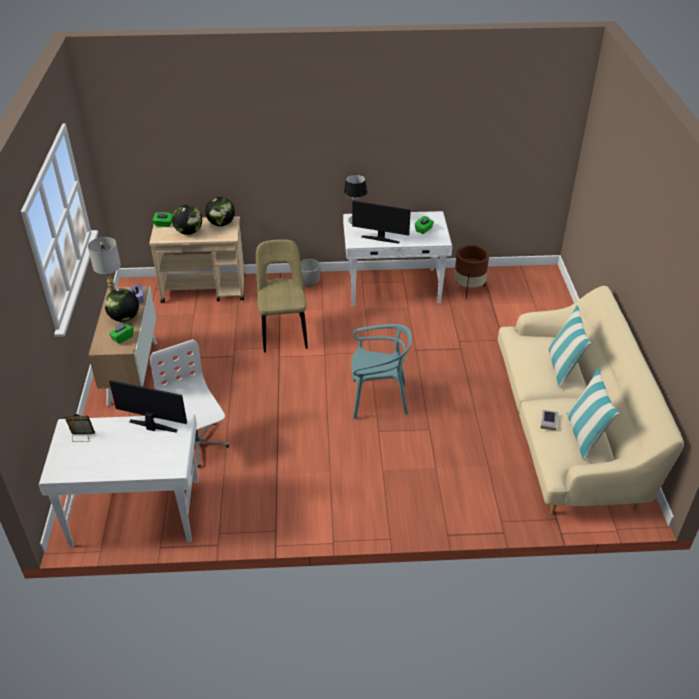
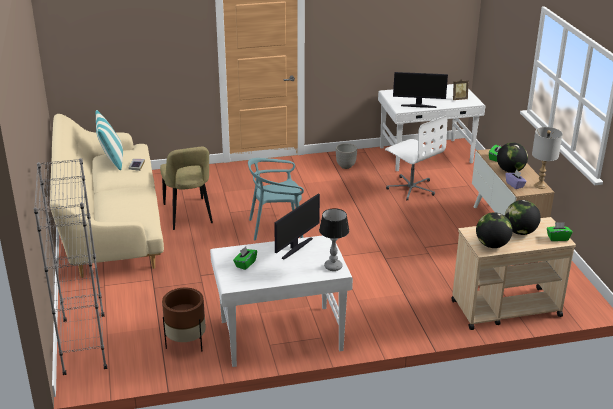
camera: 170 degrees right, 10 degrees down
(283, 332) = (388, 272): beige chair -> beige chair (188, 215)
(309, 283) = (386, 330): planter -> planter (345, 166)
(380, 239) = (296, 248): monitor -> monitor turned 120 degrees clockwise
(549, 296) = (84, 344): none -> grey bookcase
(562, 367) = (112, 199): pillow -> none

